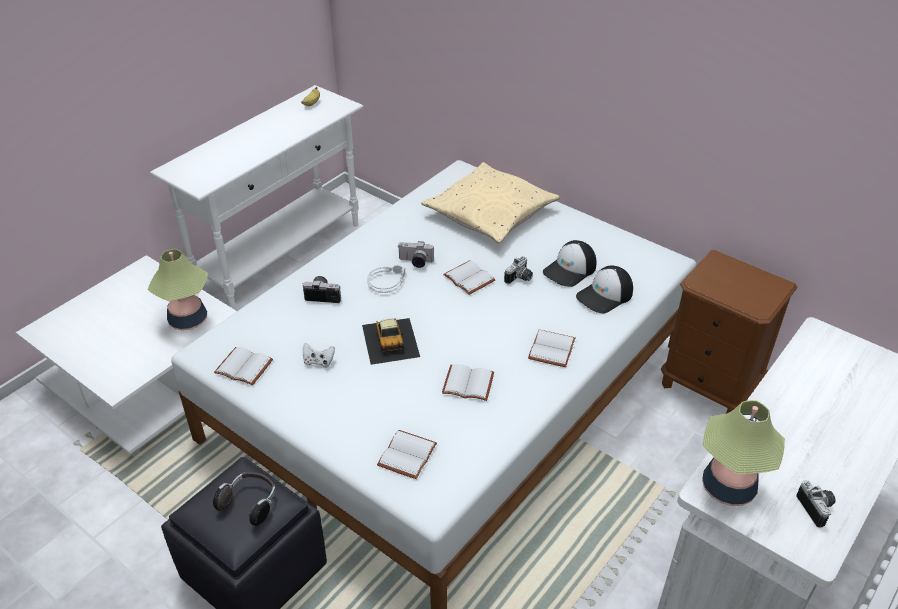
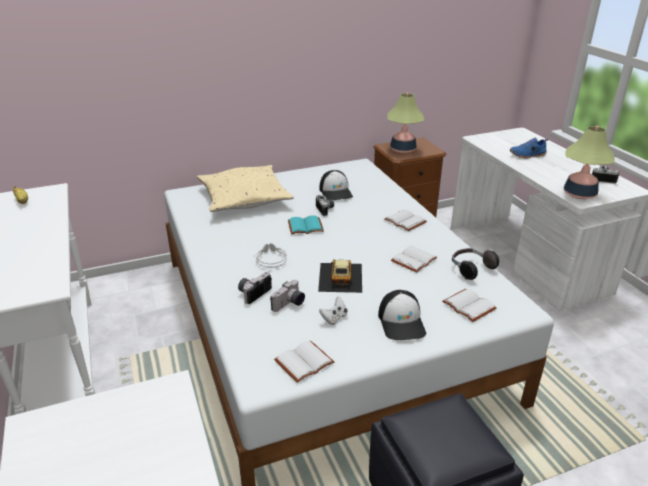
camera: 60 degrees left, 10 degrees down
(188, 320) = (153, 410): table lamp -> table lamp (402, 149)
(250, 503) = (448, 423): headphones -> headphones (471, 269)
(390, 340) = (340, 277): toy car -> toy car turned 105 degrees counterclockwise
(415, 262) = (262, 241): camera -> camera (289, 304)
(467, 278) = (305, 227): white book -> turquoise book
(605, 295) = (371, 190): cap -> cap (402, 322)
(818, 402) = (527, 155): none -> blue shoe

